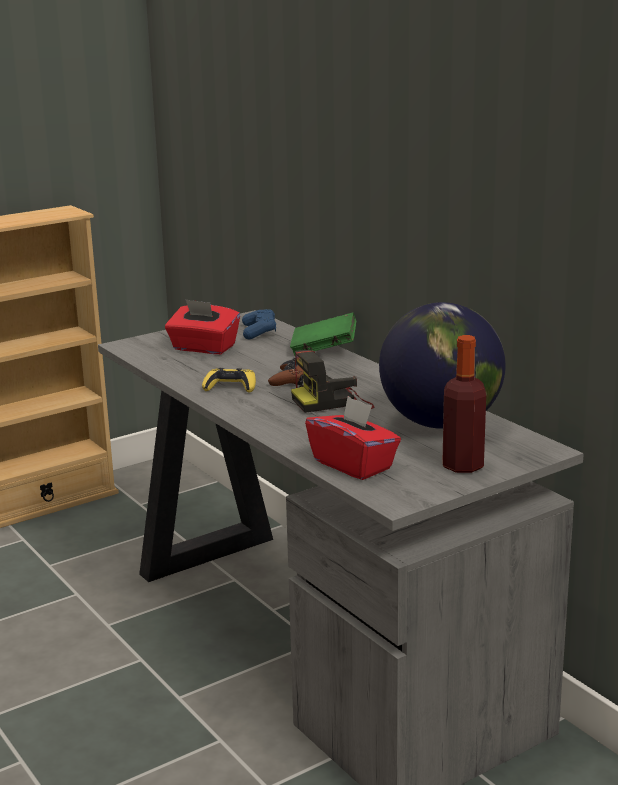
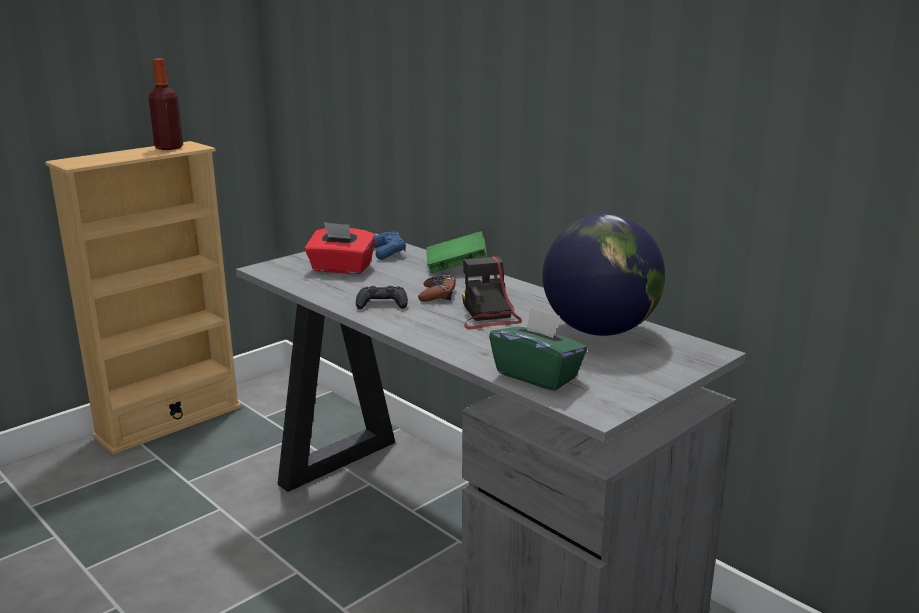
camera: 10 degrees left, 0 degrees up
(230, 387) = (382, 304): yellow game controller -> black game controller
(333, 402) = (487, 315): camera -> camera turned 105 degrees clockwise
(353, 464) = (537, 375): red tissue box -> green tissue box
(462, 465) = (642, 371): bottle -> bottle (169, 147)

